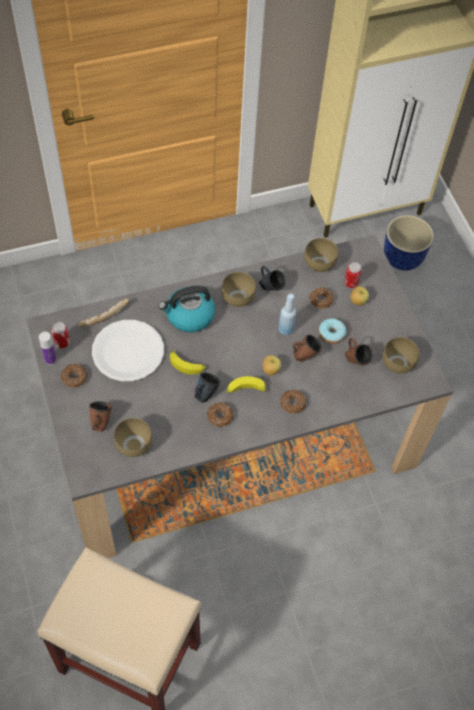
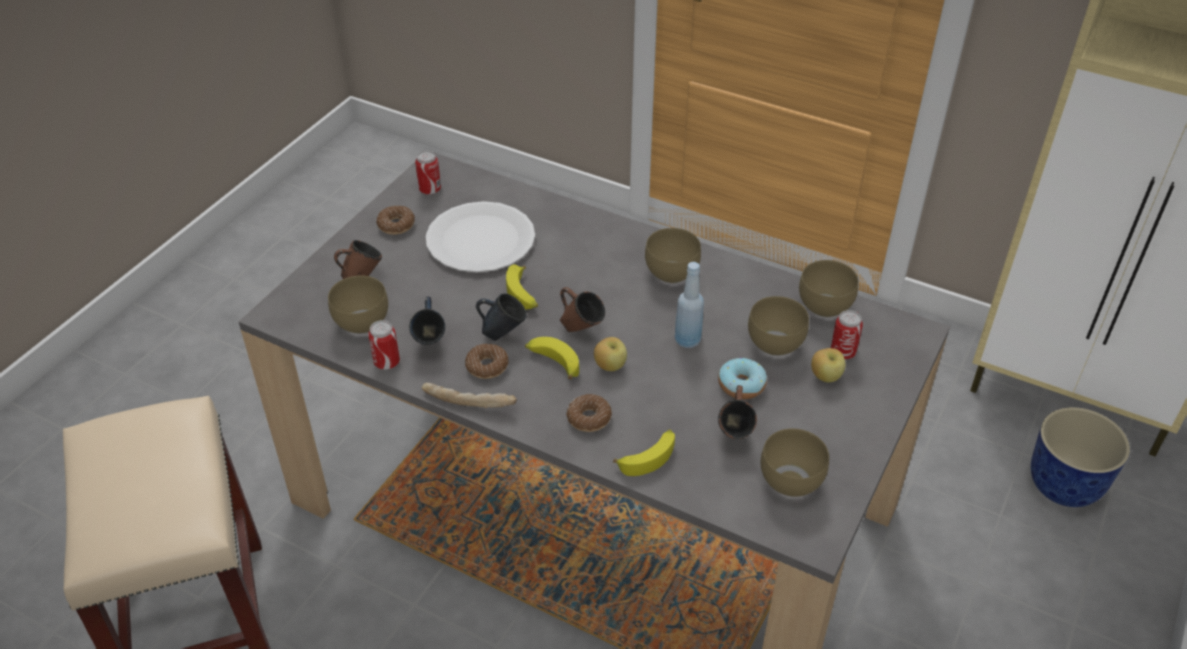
camera: 50 degrees right, 15 degrees down
(50, 359) = (398, 195): bottle -> none
(103, 316) = (503, 194): bread -> bread (469, 401)
(173, 454) = (387, 362): none -> can
(189, 316) = (591, 253): kettle -> none
(270, 288) = (725, 290): blue mug -> blue mug (430, 345)
(305, 356) = (674, 383): brown mug -> brown mug (581, 330)
(321, 300) = (775, 343): donut -> brown bowl
(336, 400) = (648, 457): none -> banana

